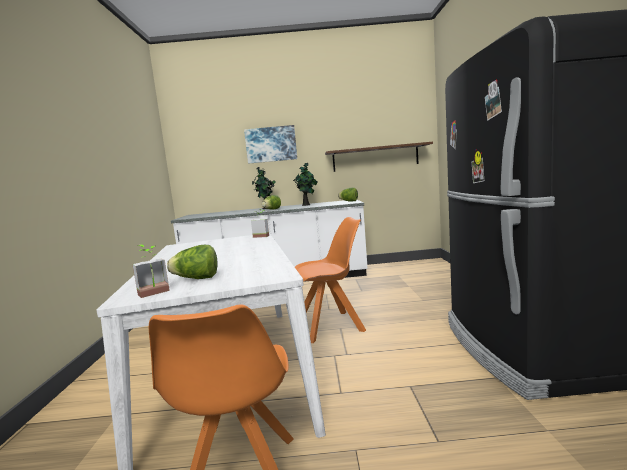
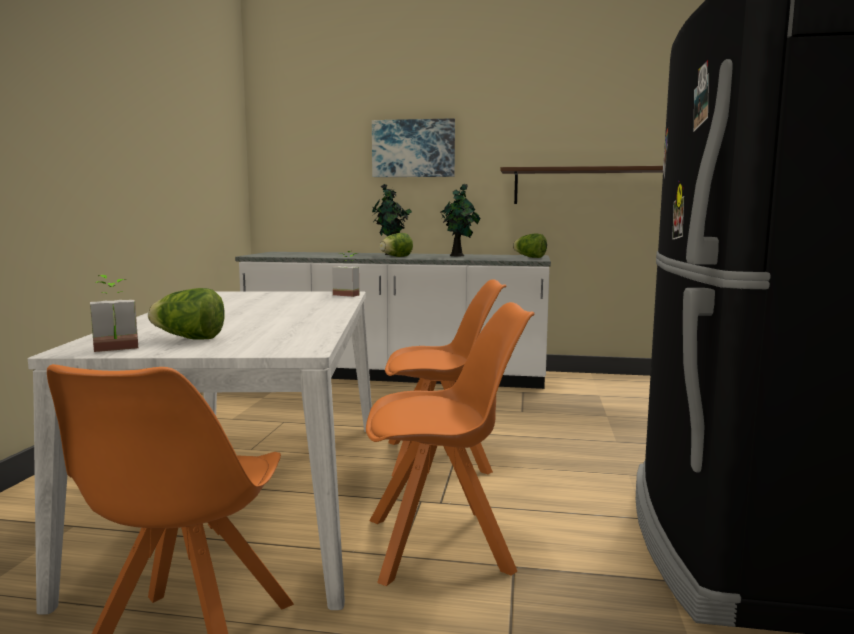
camera: 10 degrees right, 0 degrees up
(363, 381) = (443, 545): none -> orange chair

